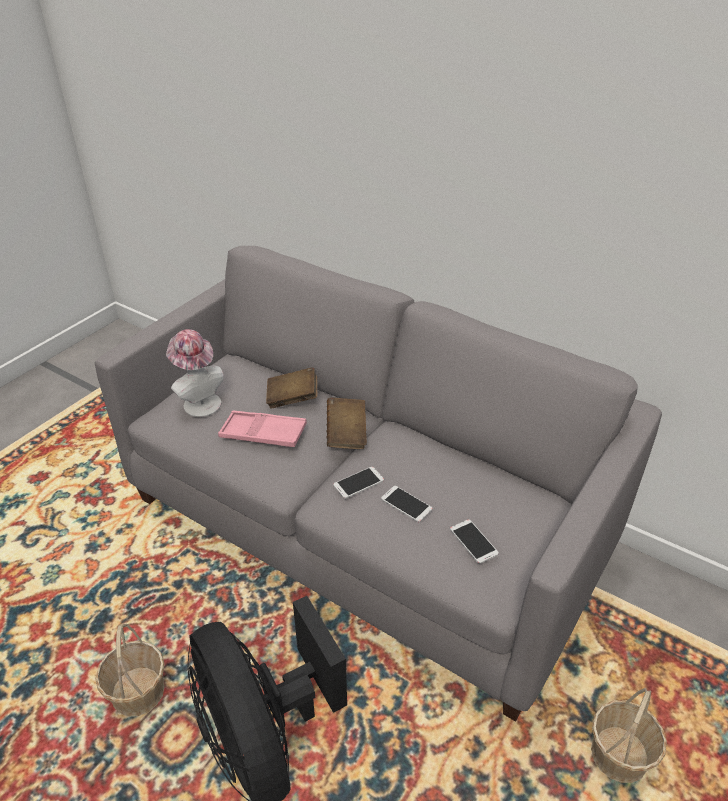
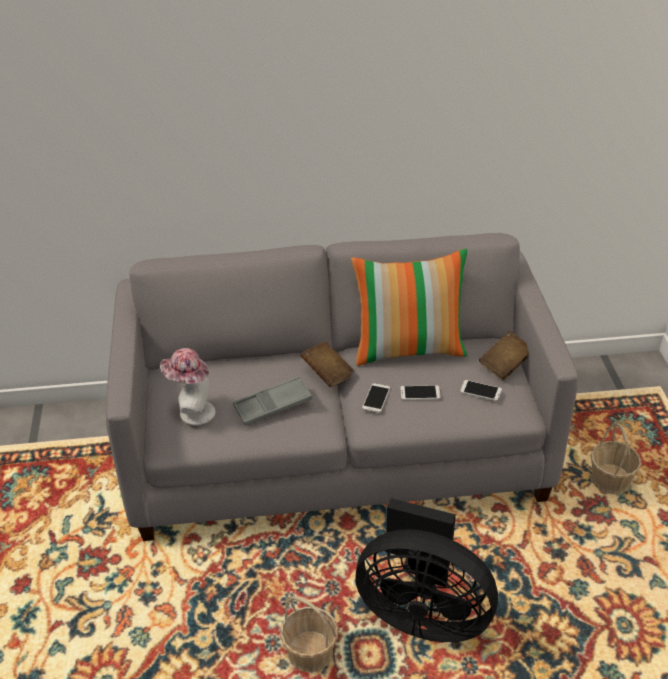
camera: 40 degrees left, 0 degrees up
(263, 434) = (273, 405): pink tray -> grey tray
(292, 398) = (260, 371): brown book -> brown book (505, 365)
(450, 455) = (409, 349): none -> pillow

